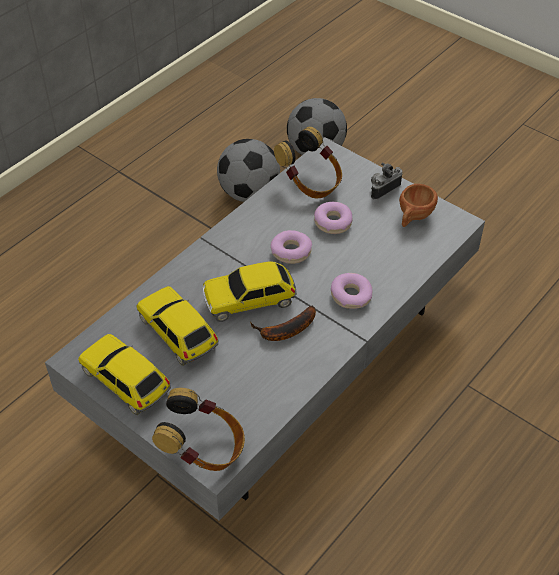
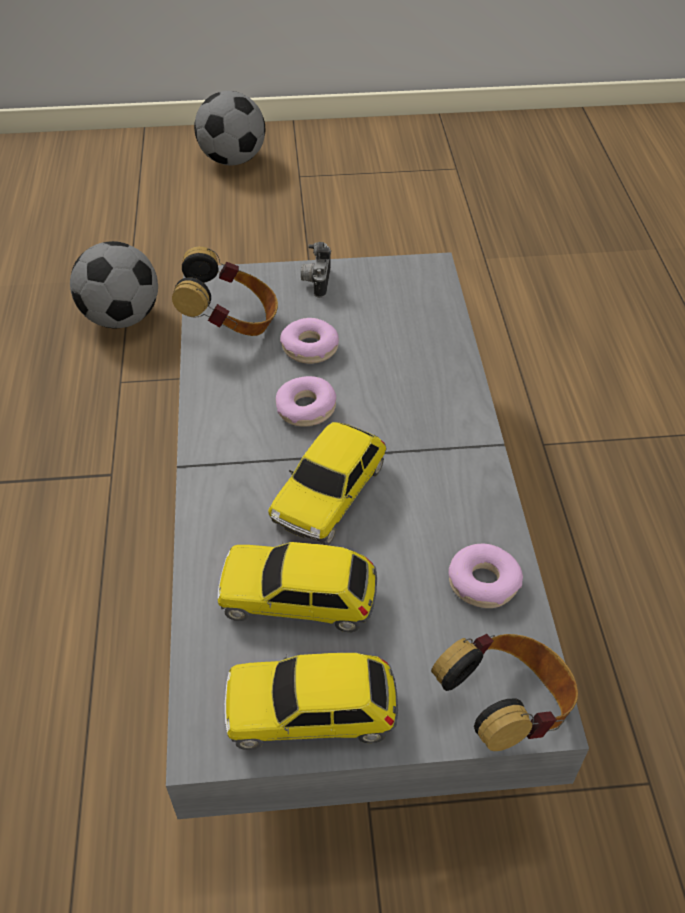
camera: 45 degrees left, 0 degrees up
(249, 193) = (96, 408): football -> football (233, 160)
(285, 331) = (412, 498): banana -> none
(351, 296) = (428, 410): donut -> donut (483, 583)
(413, 217) = (383, 290): brown cup -> none

